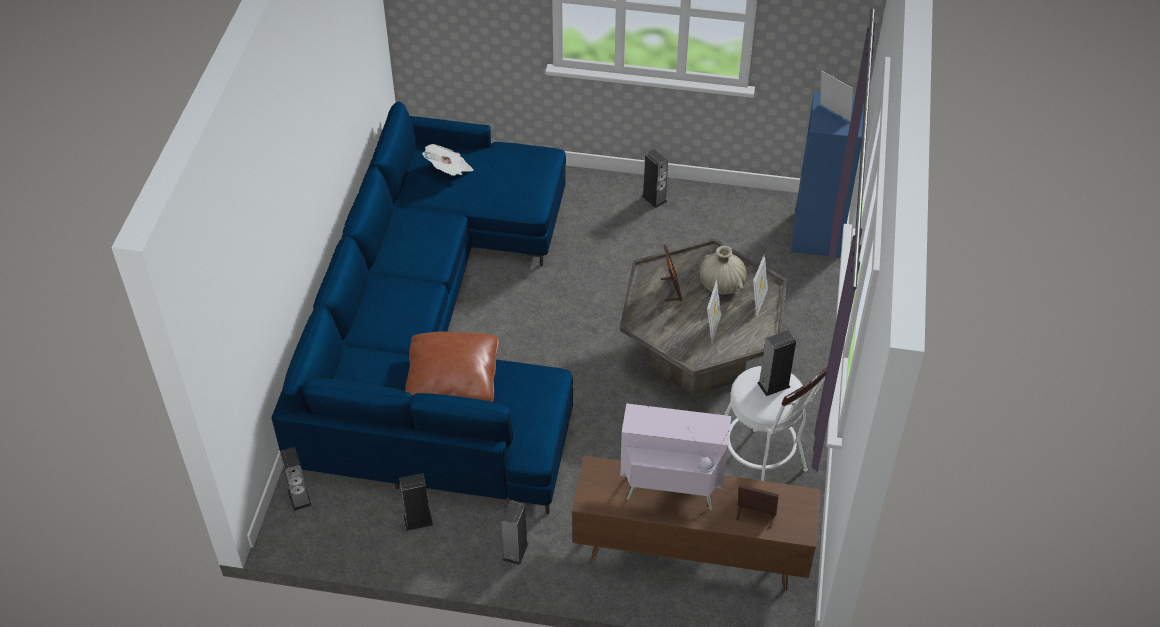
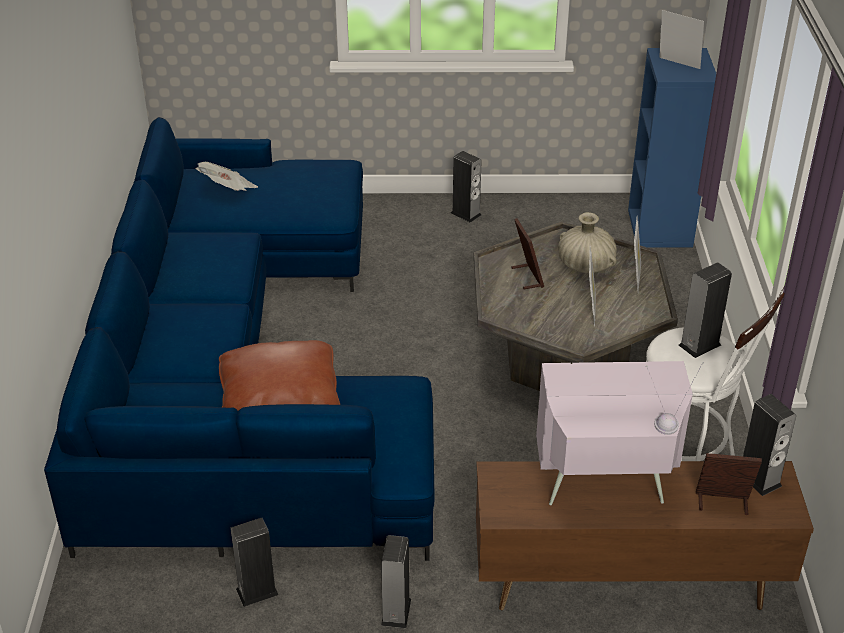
camera: 10 degrees left, 10 degrees down
(299, 497) = (90, 585): speaker -> speaker (759, 479)

